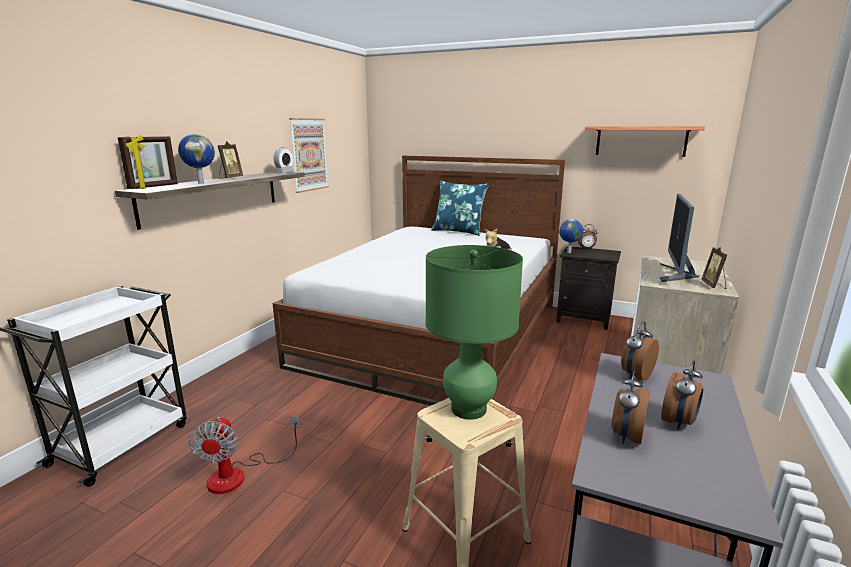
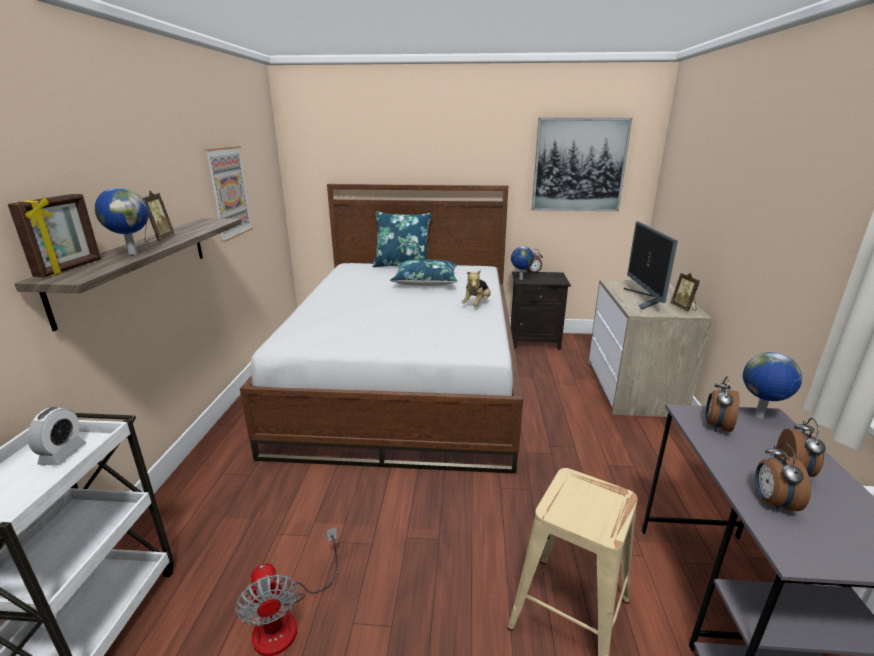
camera: 20 degrees left, 5 degrees up
(284, 172) = (217, 222): alarm clock -> alarm clock (63, 454)
(467, 244) = (425, 281): none -> blue pillow
(468, 409) = (580, 495): green table lamp -> none
(640, 141) = (579, 165): shelf -> picture
(695, 377) = (759, 417): none -> globe

